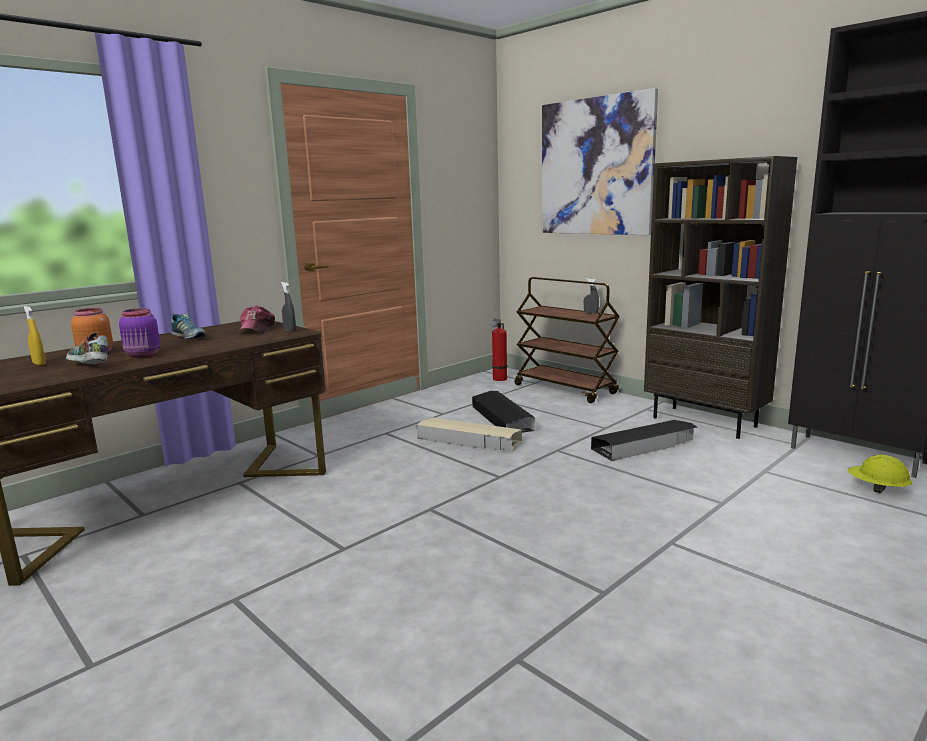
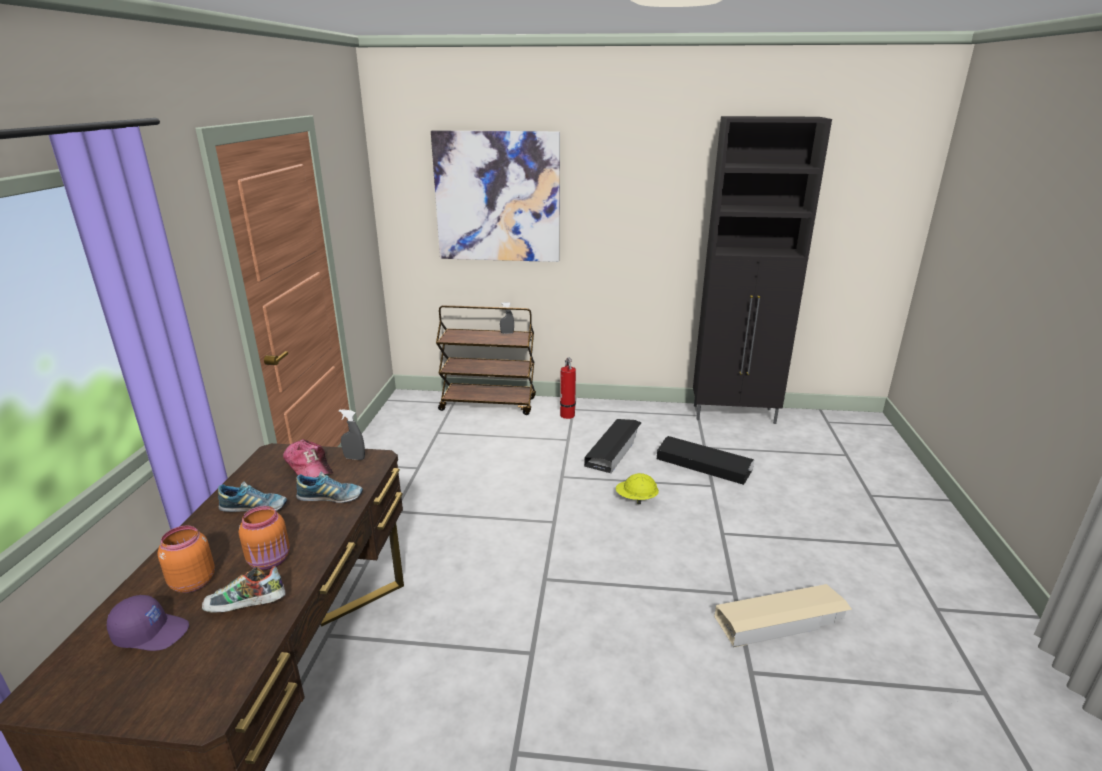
camera: 40 degrees left, 10 degrees up
(39, 364) = (152, 632): yellow spray bottle -> purple cap
(143, 355) = (270, 560): purple jar -> orange jar
(234, 341) = (331, 498): none -> shoe
(469, 440) = (482, 491): beige storage box -> beige storage box (781, 620)
(499, 379) = (415, 407): fire extinguisher -> fire extinguisher (567, 416)
(502, 418) = (477, 455): black storage box -> black storage box (703, 465)
(705, 422) = (625, 411): brown bookcase -> none
(877, 489) = (769, 441): yellow hard hat -> yellow hard hat (636, 499)

